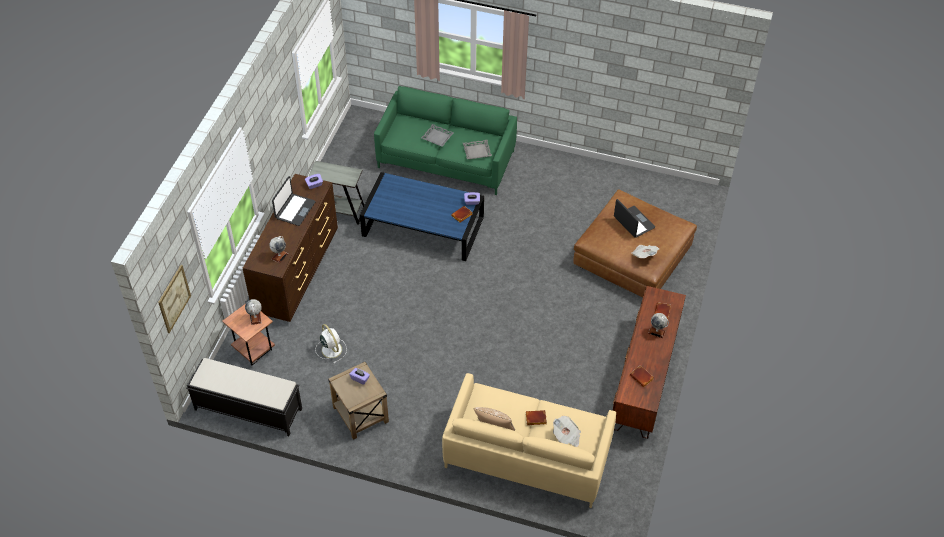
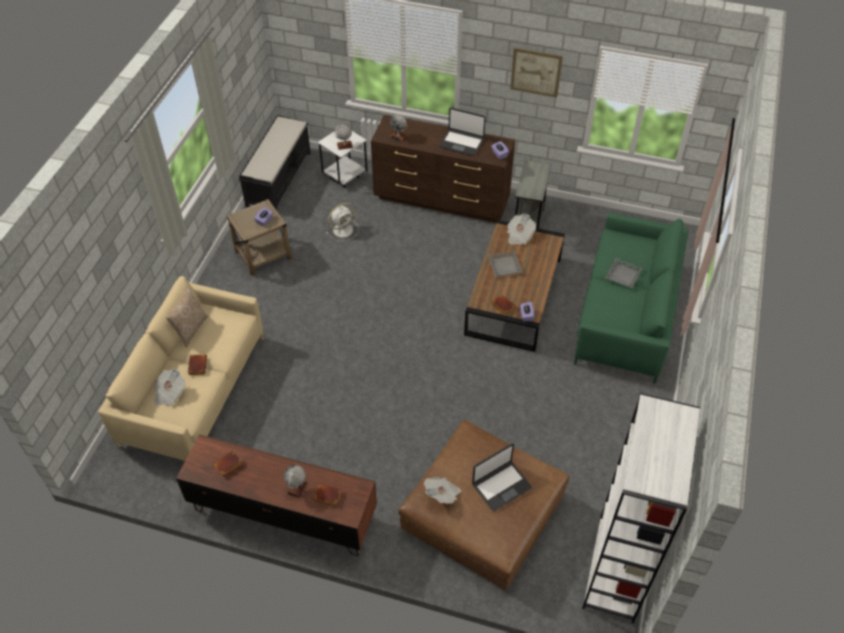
camera: 90 degrees right, 0 degrees up
(174, 298) = (295, 38): picture -> picture (536, 72)
(255, 350) = (345, 178): brown side table -> white side table
(381, 201) = (519, 235): none -> newspaper
(423, 226) = (514, 296): blue coffee table -> brown coffee table
(477, 151) = (605, 313): grey tray -> grey tray (505, 266)
(668, 189) = (616, 570): none -> white bookcase

